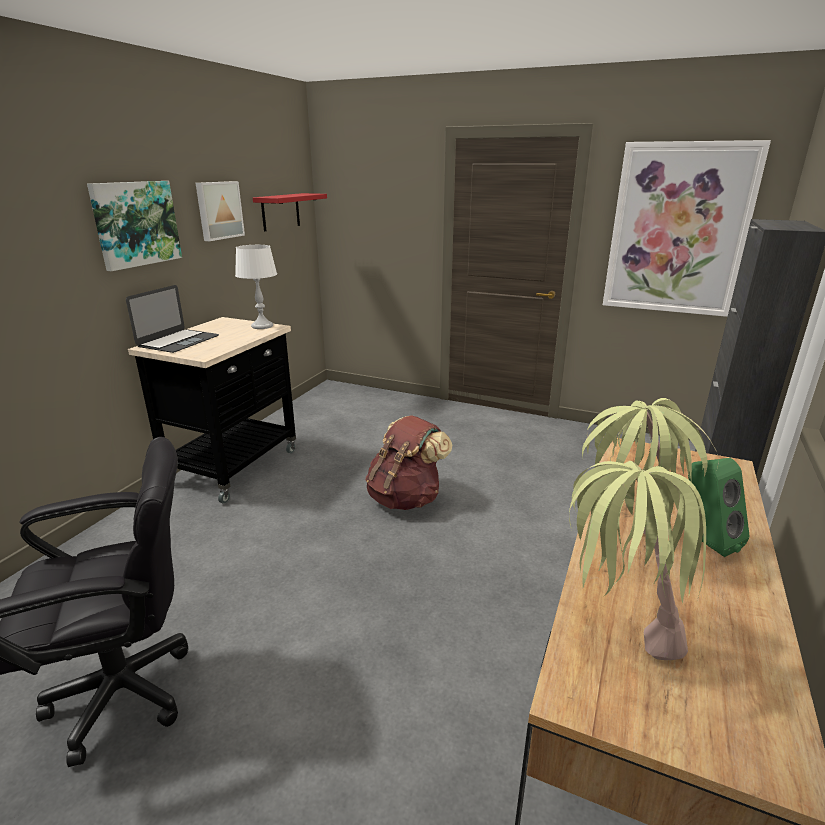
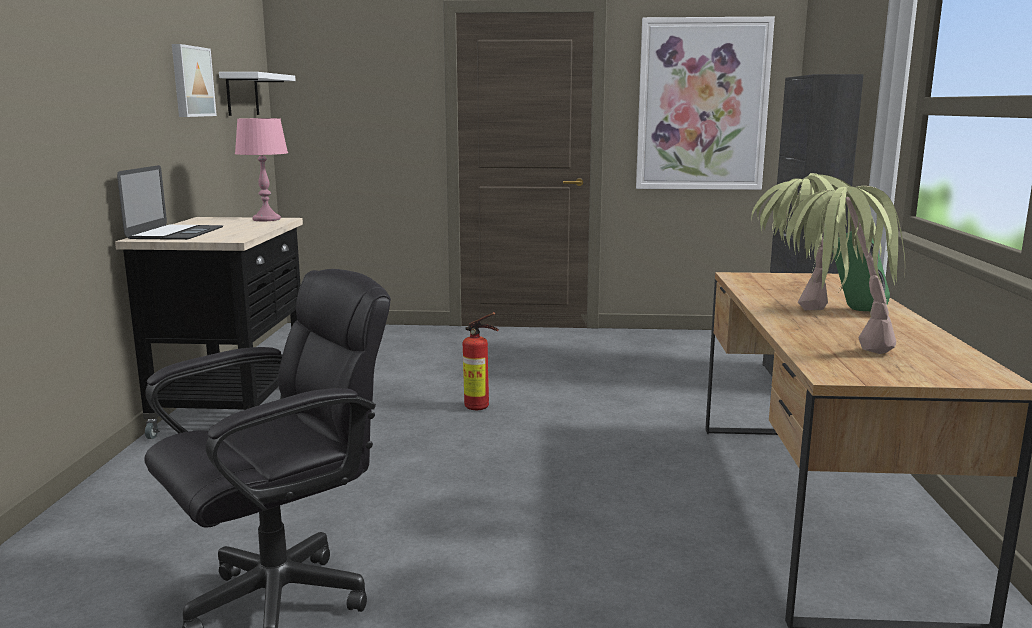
camera: 20 degrees left, 10 degrees down
(136, 224) = (122, 83): picture -> none
(262, 326) = (266, 219): white table lamp -> pink table lamp
(280, 211) = (242, 94): red shelf -> white shelf
(406, 498) = (480, 407): brown backpack -> fire extinguisher

